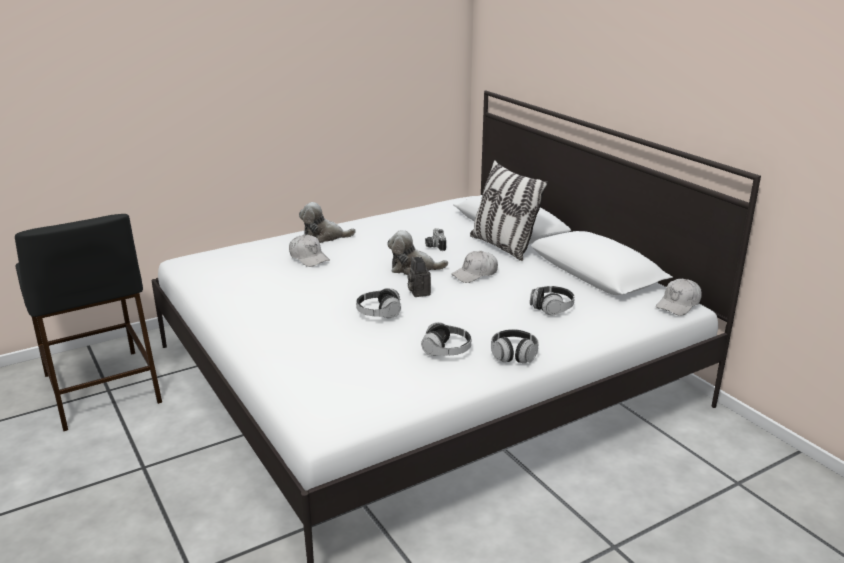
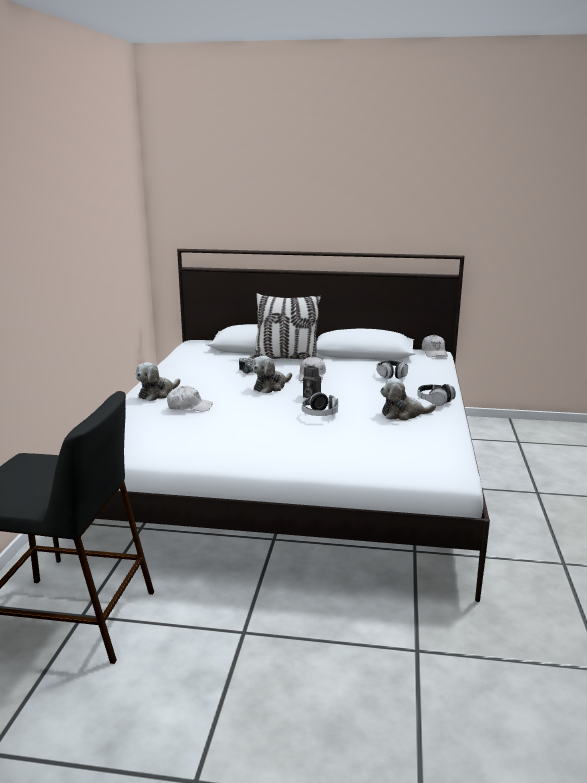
camera: 50 degrees left, 5 degrees down
(446, 351) = (403, 414): headphones -> plush toy

